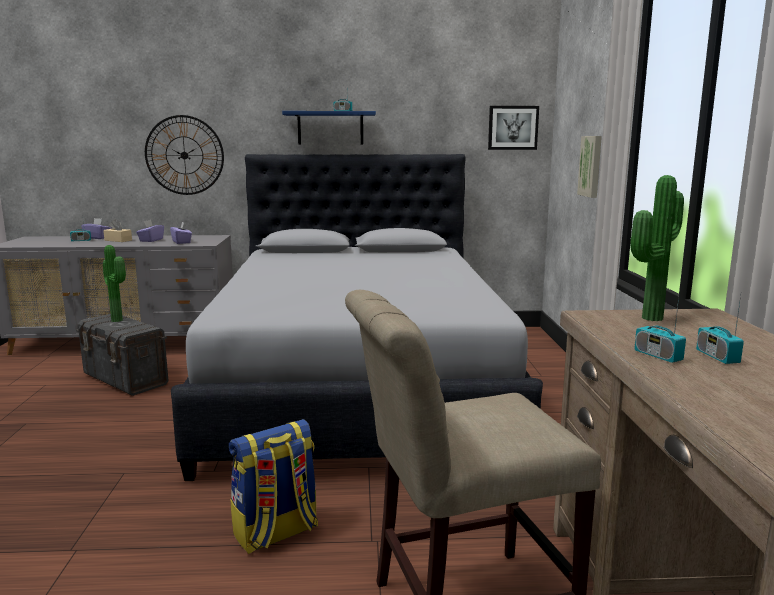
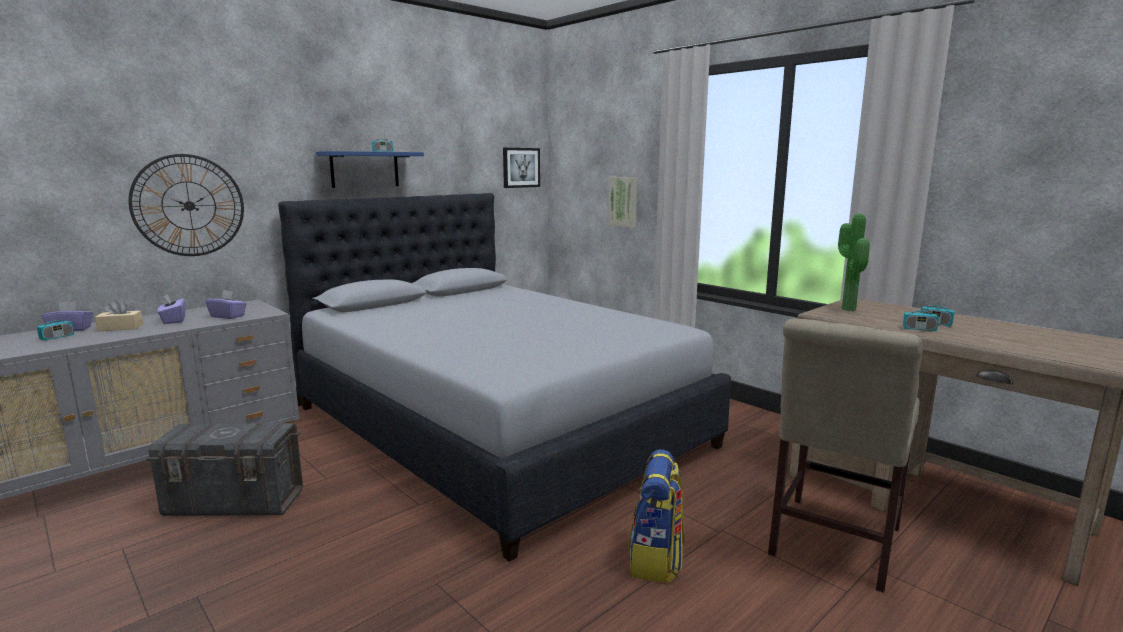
camera: 40 degrees left, 0 degrees up
(119, 320) = (212, 429): potted plant -> none

